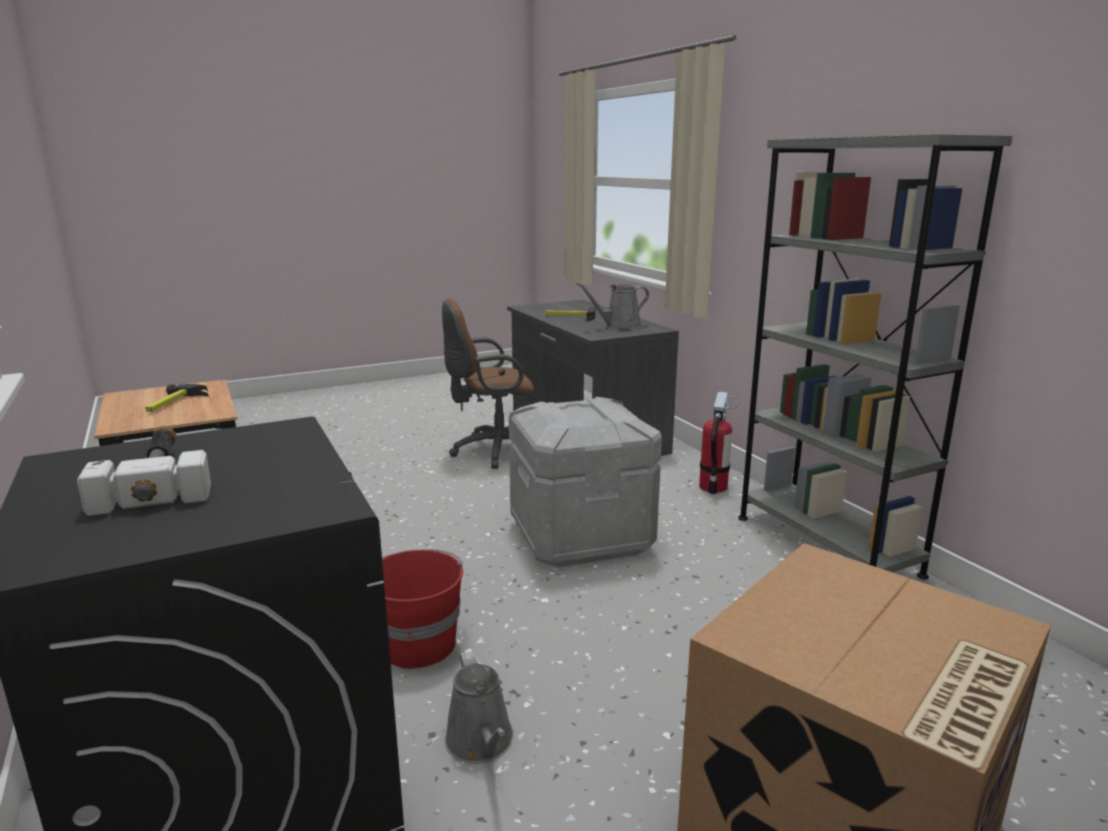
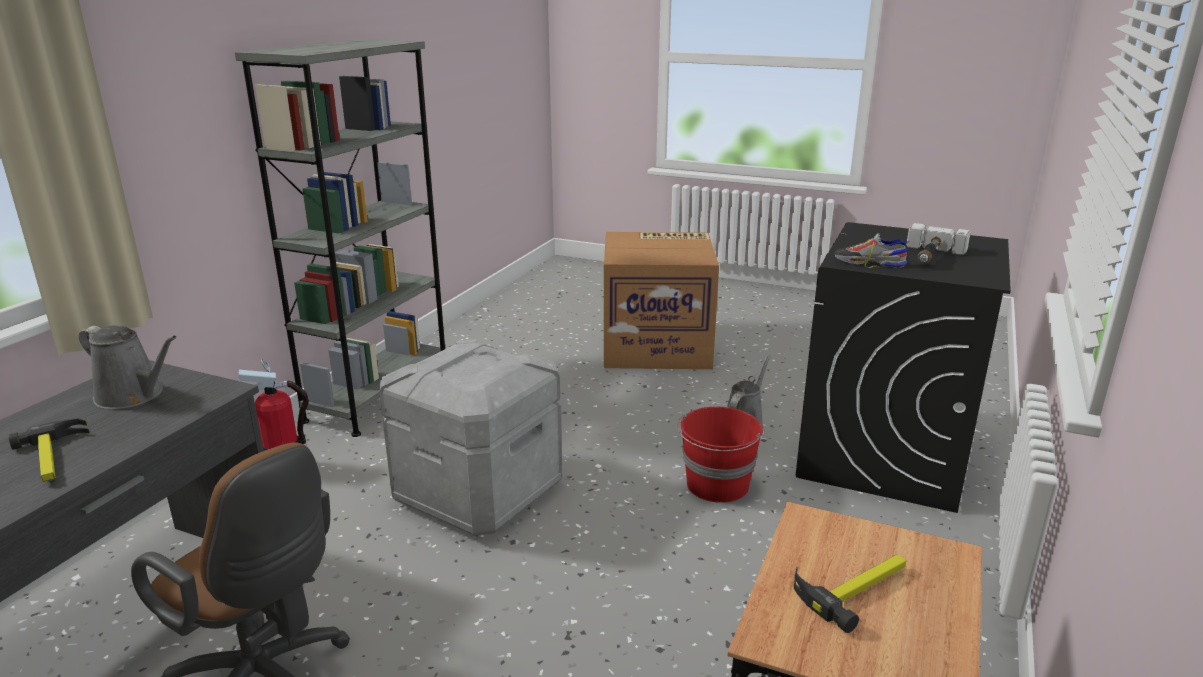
camera: 130 degrees left, 5 degrees up
(253, 438) = (869, 262): none -> shoe

